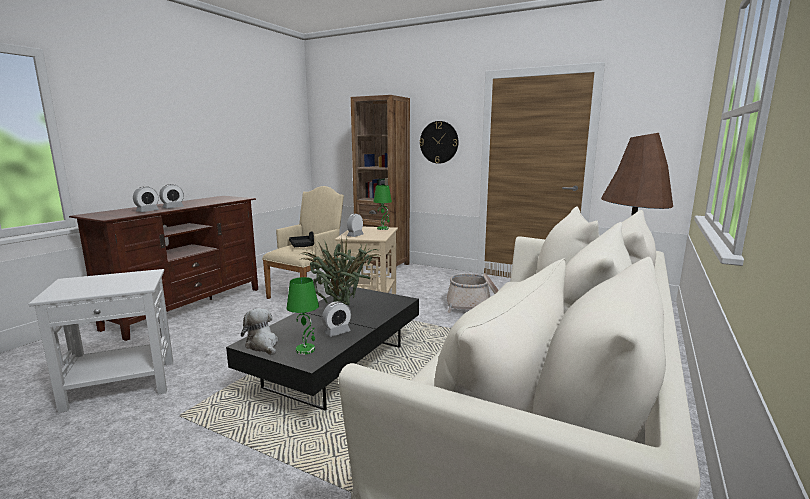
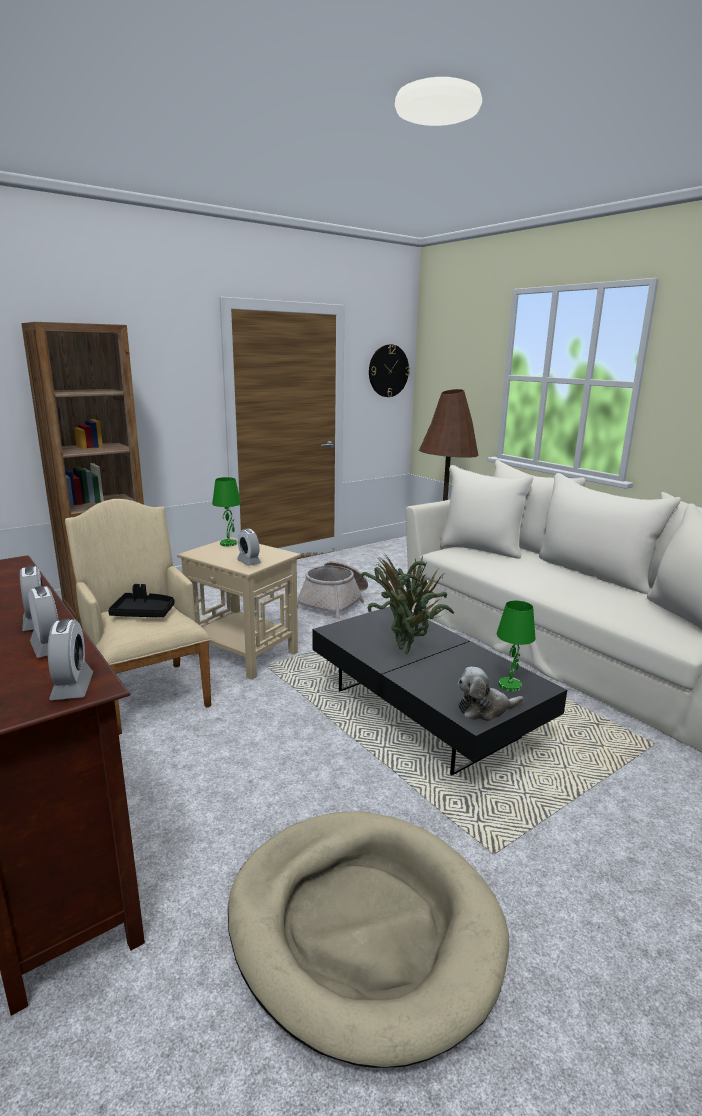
camera: 65 degrees left, 5 degrees up
(123, 384) = (363, 928): white side table -> beige dog bed
(337, 332) = (469, 661): alarm clock -> alarm clock (72, 687)
(439, 142) = (161, 398): wall clock -> wall clock (388, 371)

